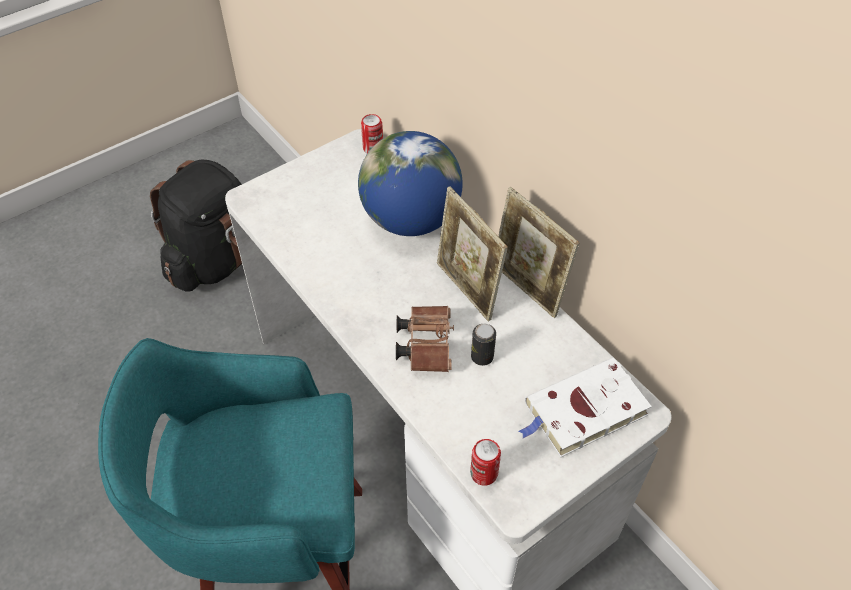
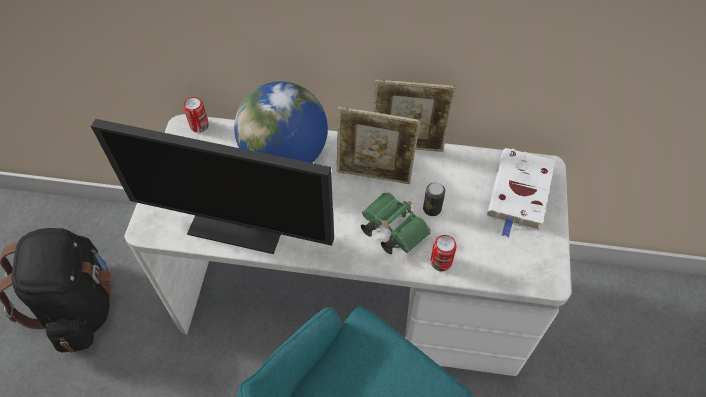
camera: 45 degrees left, 5 degrees up
(317, 243) = (240, 221): none -> monitor
(426, 344) = (391, 229): brown binoculars -> green binoculars
(484, 473) = (513, 277): can -> can (441, 262)

